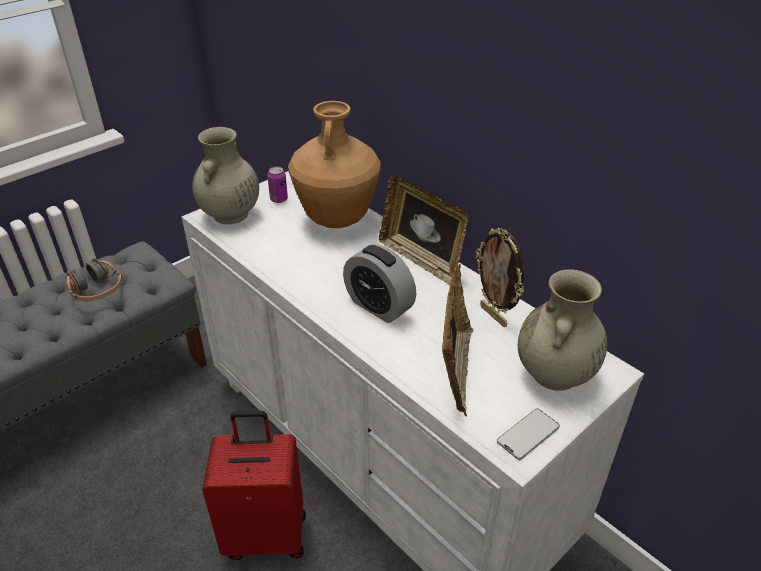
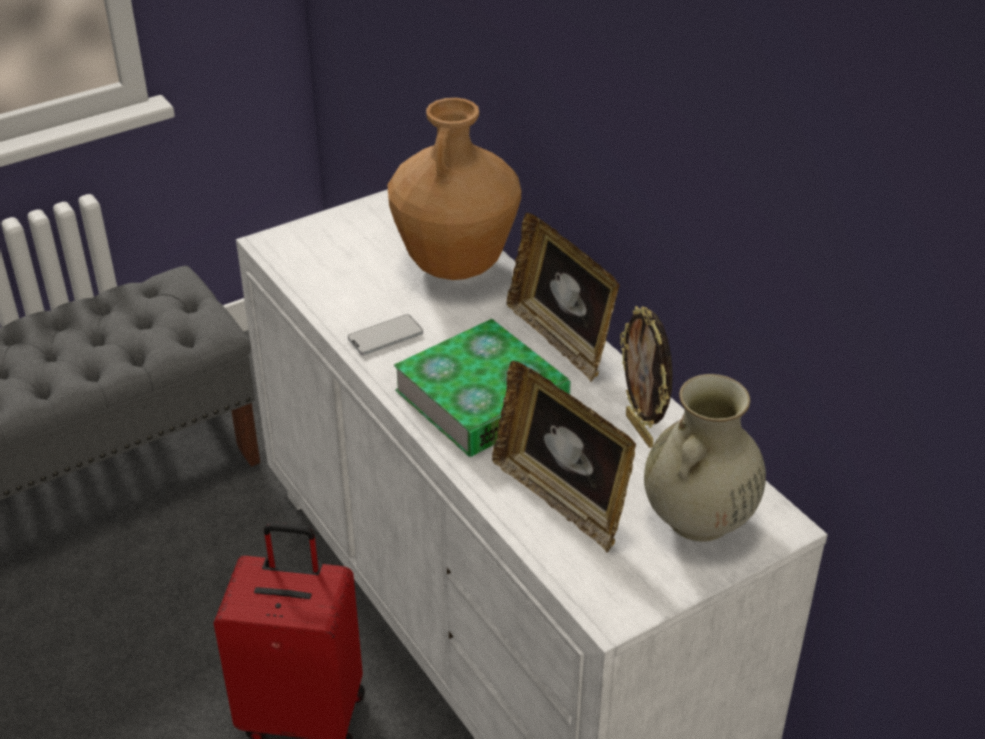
camera: 10 degrees right, 0 degrees up
(96, 290) = (110, 333): headphones -> none
(230, 215) = (304, 245): beige vase -> none
(279, 199) = (379, 227): can -> none
(379, 306) = (482, 398): alarm clock -> book
(455, 371) = (561, 498): picture frame -> picture frame turned 120 degrees clockwise
(528, 434) = (633, 591): phone -> phone (385, 336)

